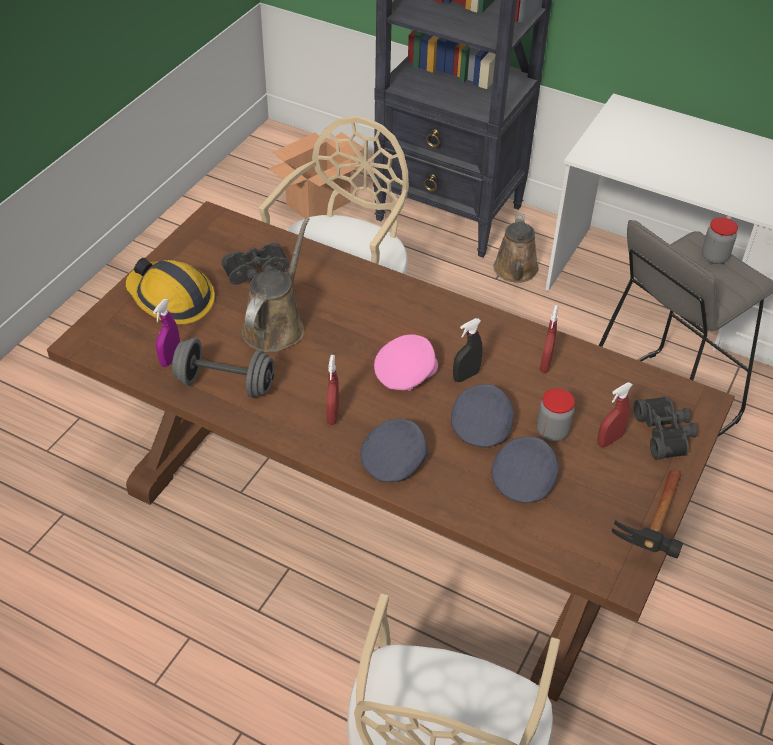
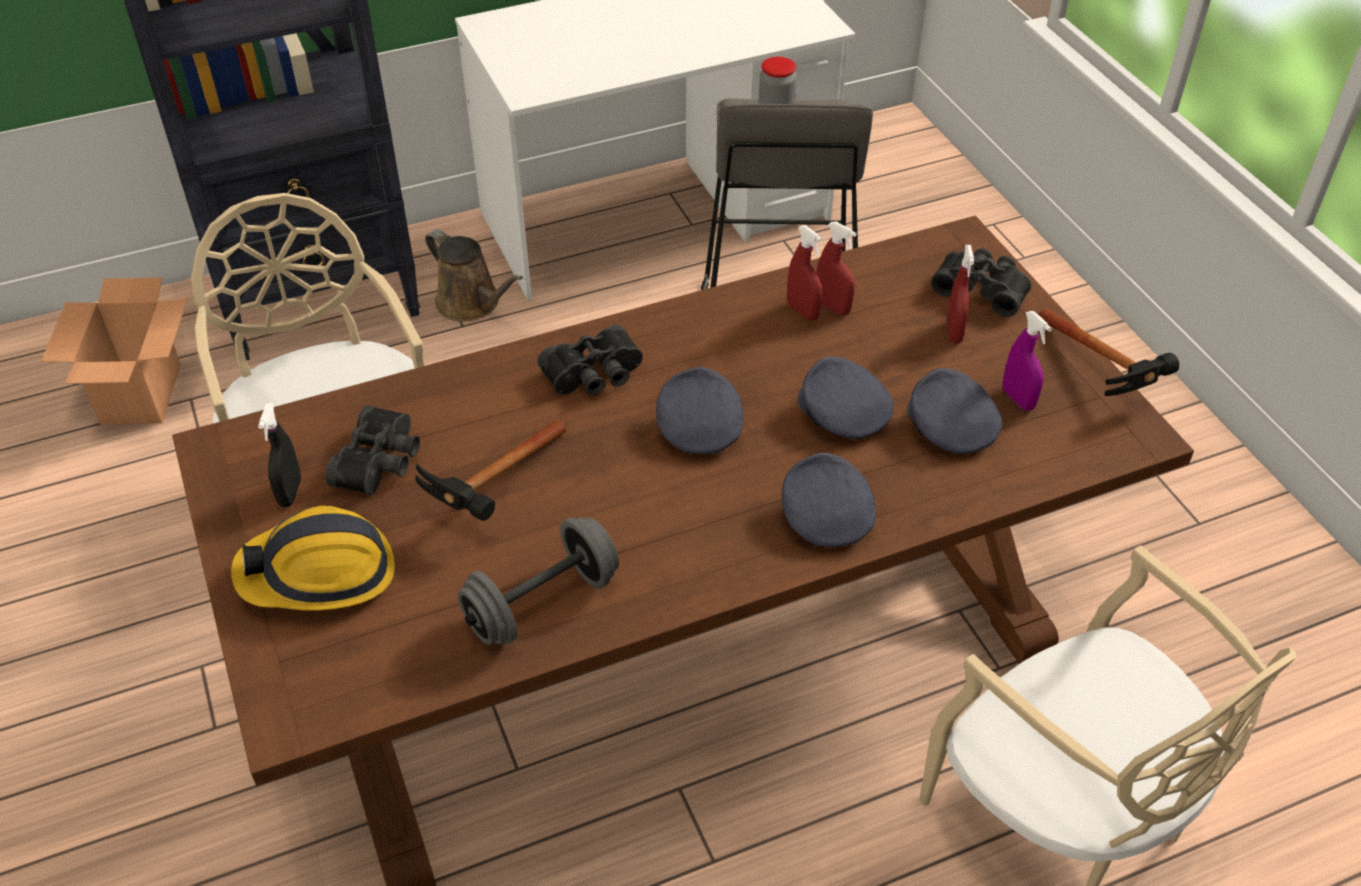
camera: 50 degrees left, 0 degrees up
(170, 358) = (433, 636): purple spray bottle -> purple spray bottle (1018, 399)
(276, 326) = (494, 496): brown watering can -> hammer
(332, 415) = (701, 529): red spray bottle -> red spray bottle (832, 307)
(397, 312) = (595, 376): none -> black binoculars
(405, 372) = (698, 426): pink cap -> grey cap
(466, 376) = (756, 381): black spray bottle -> black spray bottle (290, 493)
(552, 432) = (903, 365): jar -> none

